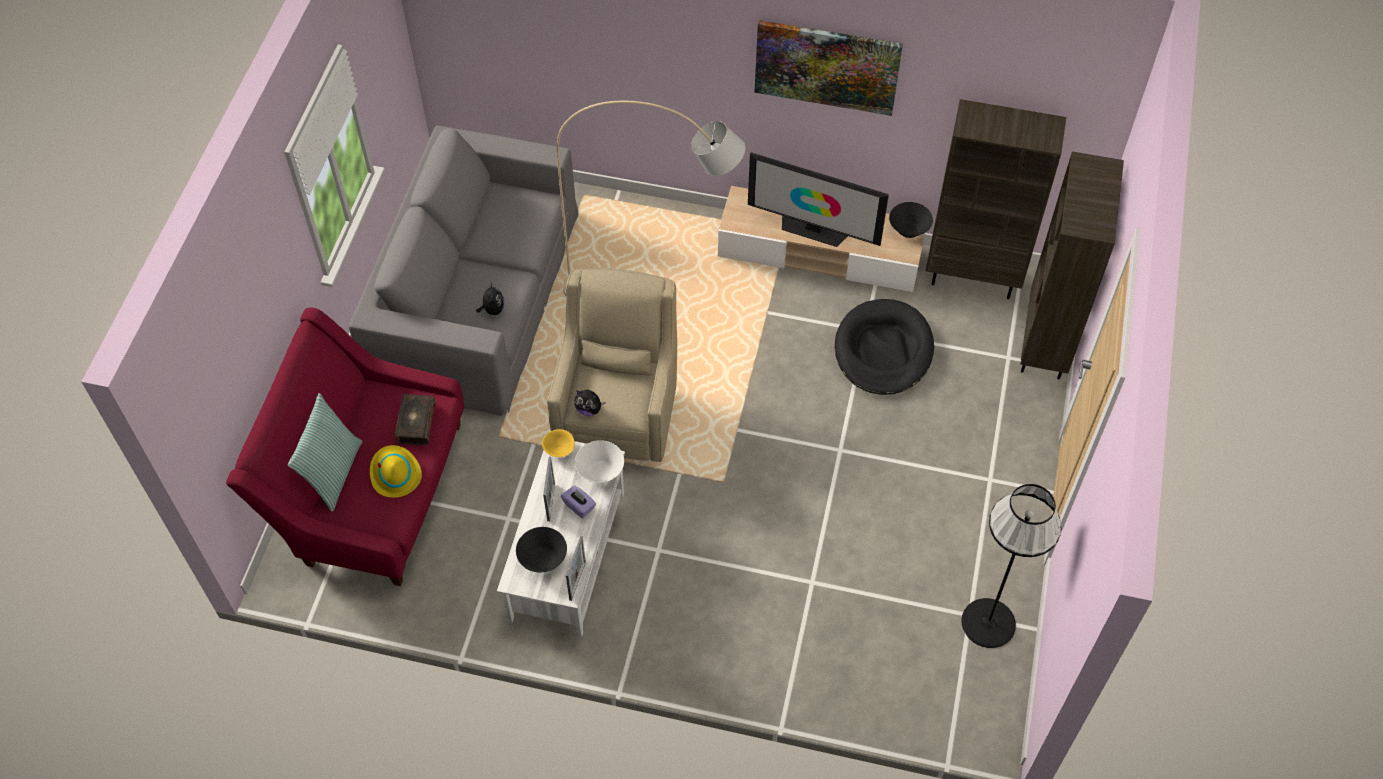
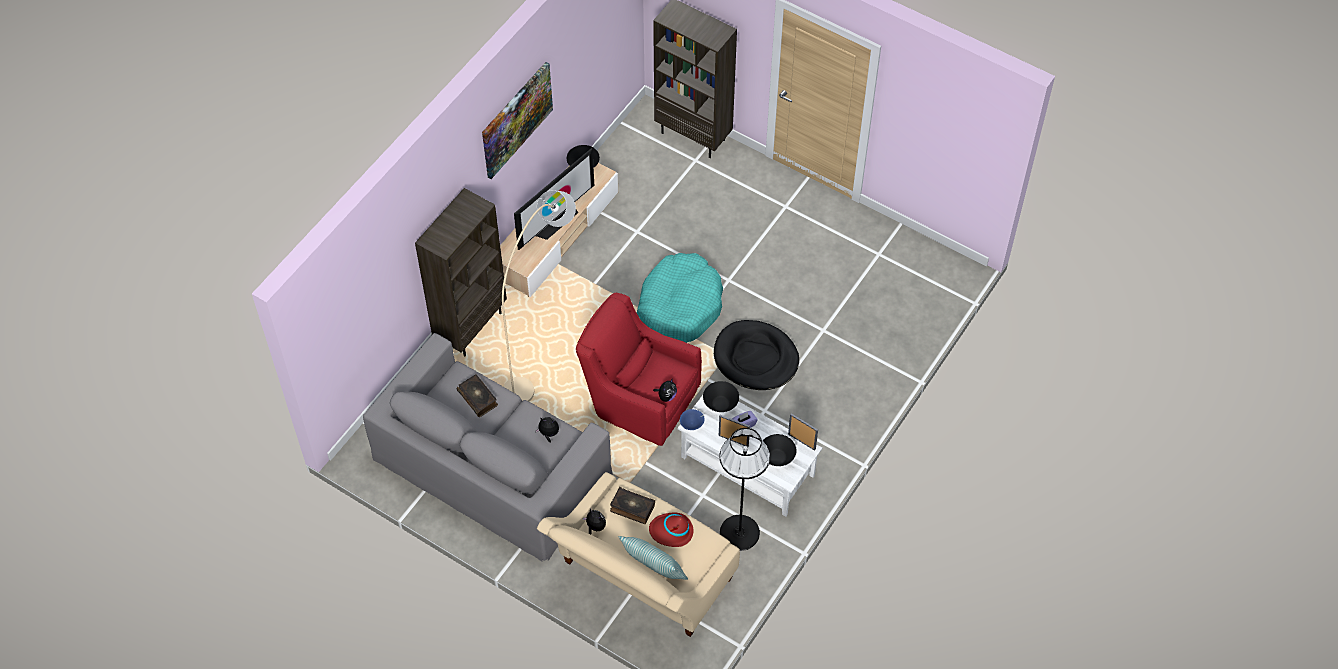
camera: 70 degrees left, 0 degrees up
(372, 490) = (642, 578): red sofa -> beige sofa
(378, 394) = (595, 527): none -> plush toy
(395, 474) = (671, 531): yellow hat -> red hat
(516, 229) = (478, 398): none -> book
(559, 450) = (692, 424): yellow bowl -> blue bowl
(600, 471) = (720, 404): white bowl -> black bowl
(619, 410) = (639, 400): beige armchair -> red armchair
(774, 409) = (679, 306): none -> turquoise dog bed
(883, 350) = (658, 227): black dog bed -> black dog bed (755, 358)
(973, 276) = (619, 153): brown bookcase -> brown bookcase (471, 327)
(988, 622) = (887, 246): black floor lamp -> black floor lamp (739, 532)

